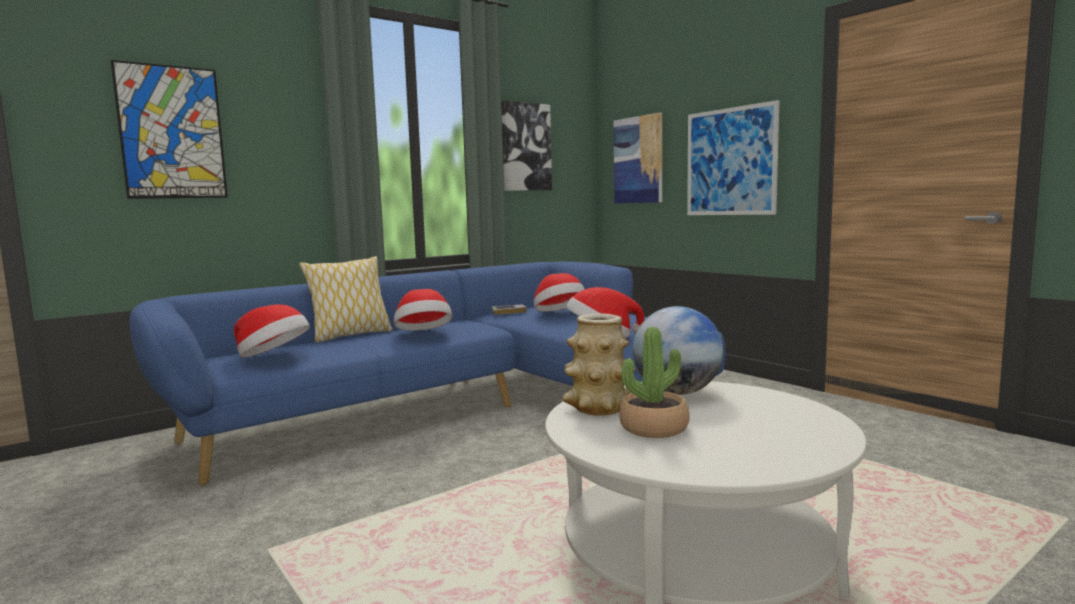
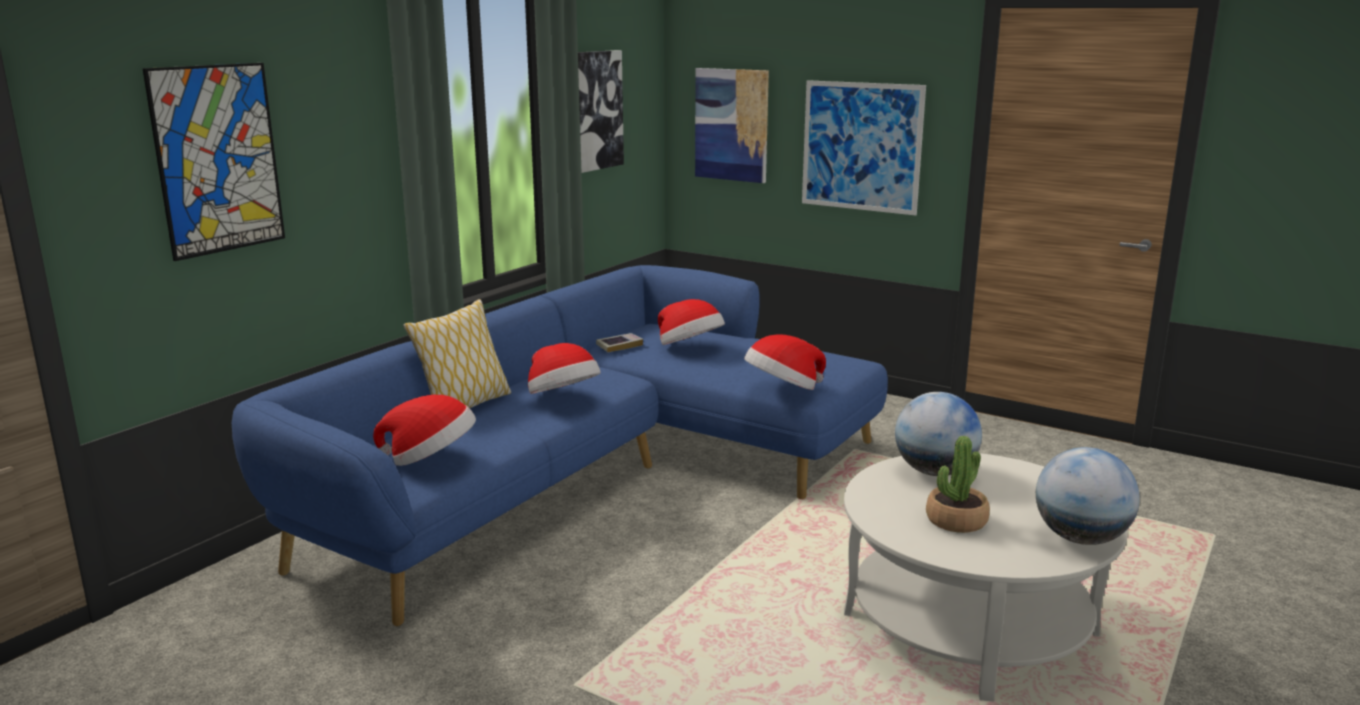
camera: 20 degrees left, 10 degrees up
(598, 408) = (887, 501): vase -> none
(788, 456) = (1080, 538): none -> globe

